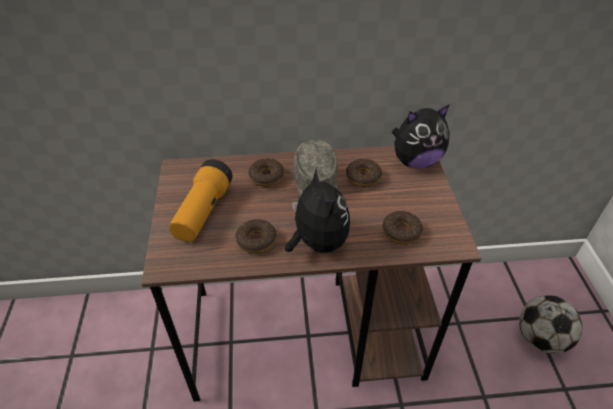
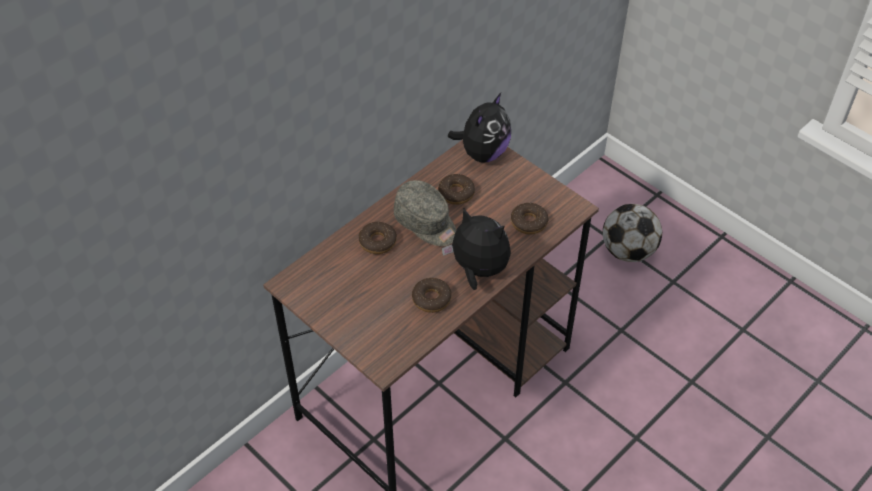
camera: 40 degrees left, 5 degrees up
(203, 212) = (361, 305): flashlight -> none

